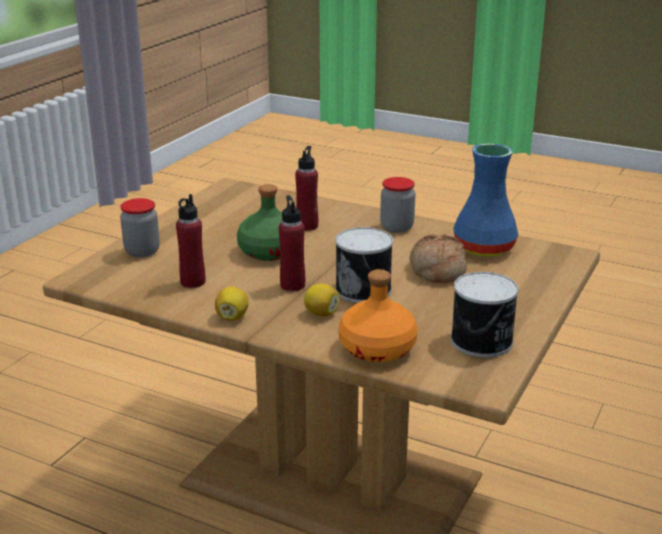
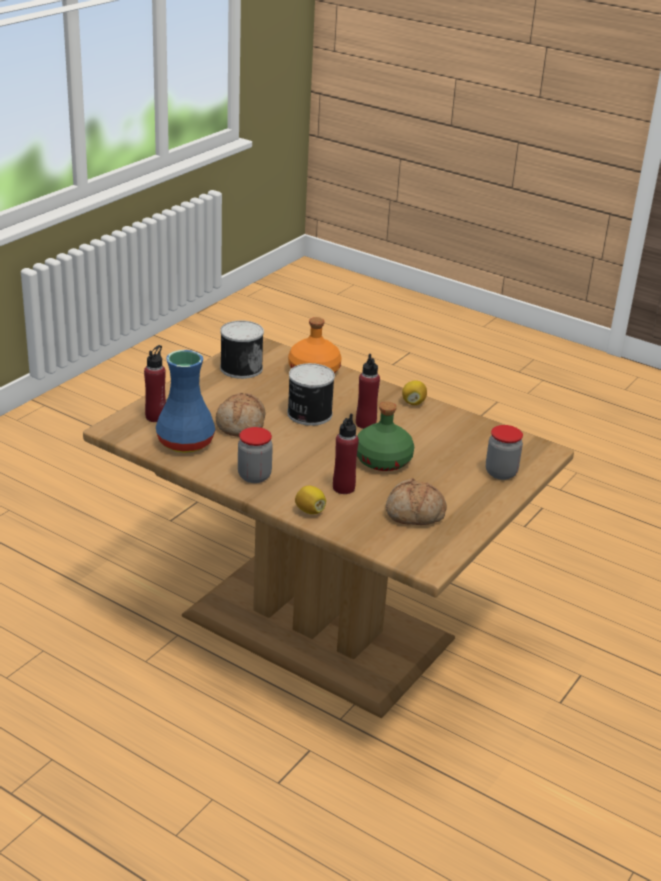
camera: 175 degrees left, 5 degrees up
(192, 282) = (448, 435): red bottle -> red bottle (156, 417)
(238, 214) = (414, 514): none -> bread
(321, 313) = (347, 398): lemon -> lemon (310, 511)

